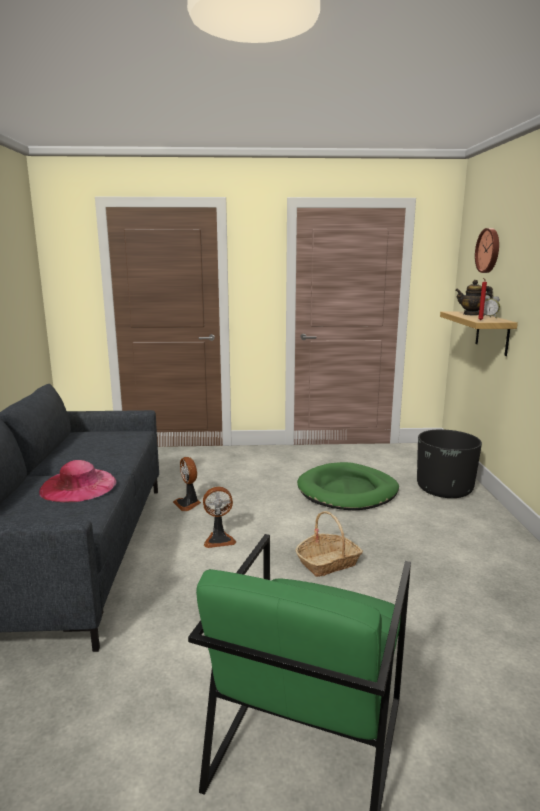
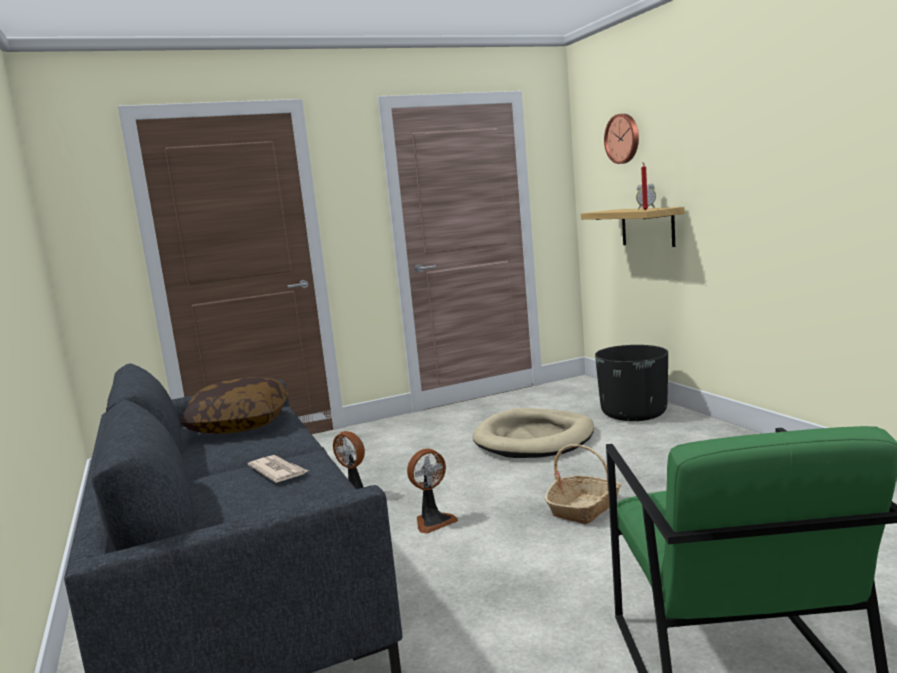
camera: 20 degrees left, 5 degrees down
(78, 486) = (278, 471): pink hat -> newspaper
(104, 439) = (240, 424): none -> pillow
(347, 491) = (534, 439): green dog bed -> beige dog bed
(472, 314) = (621, 210): teapot -> none

